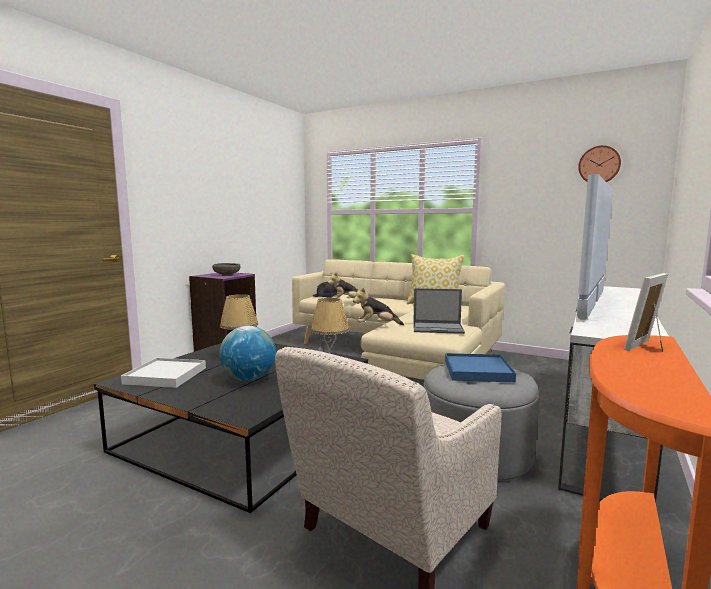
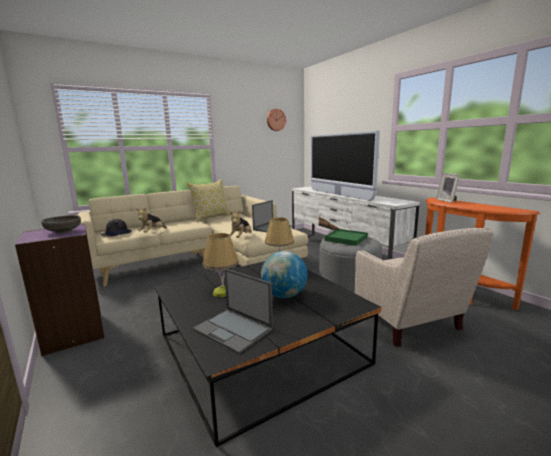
camera: 60 degrees left, 5 degrees up
(166, 376) = (234, 330): white tray -> laptop
(478, 371) = (346, 239): blue tray -> green tray

